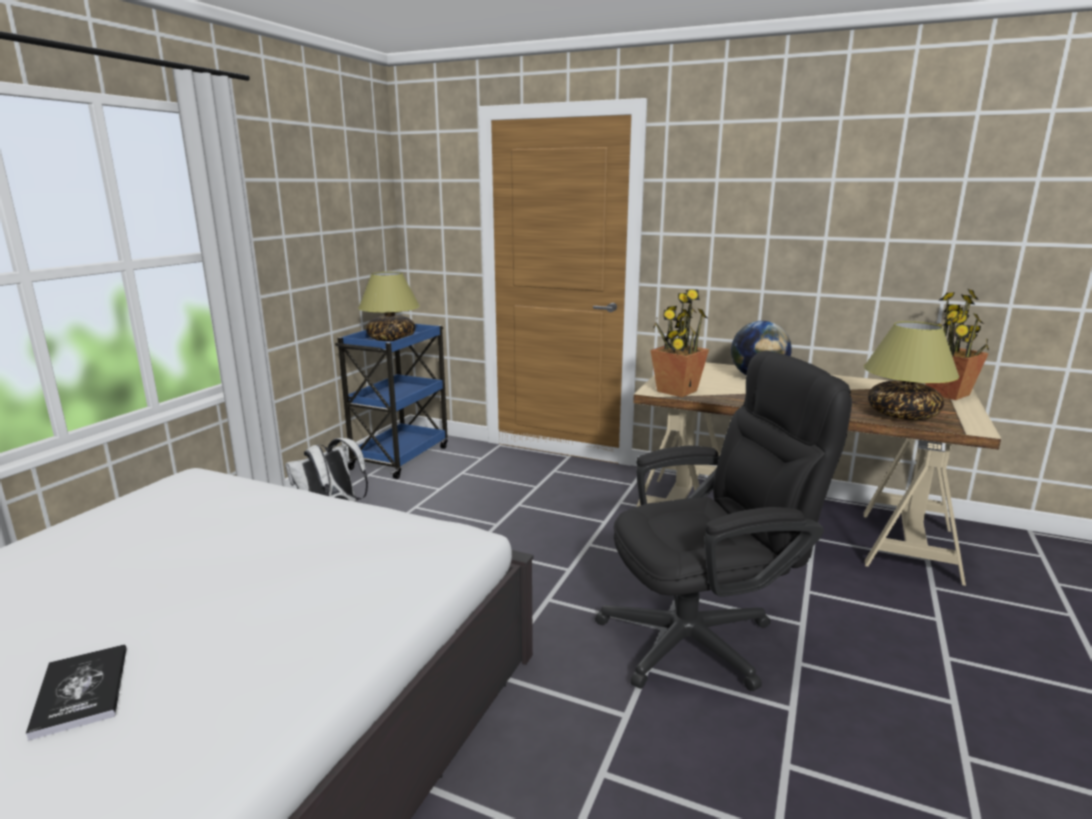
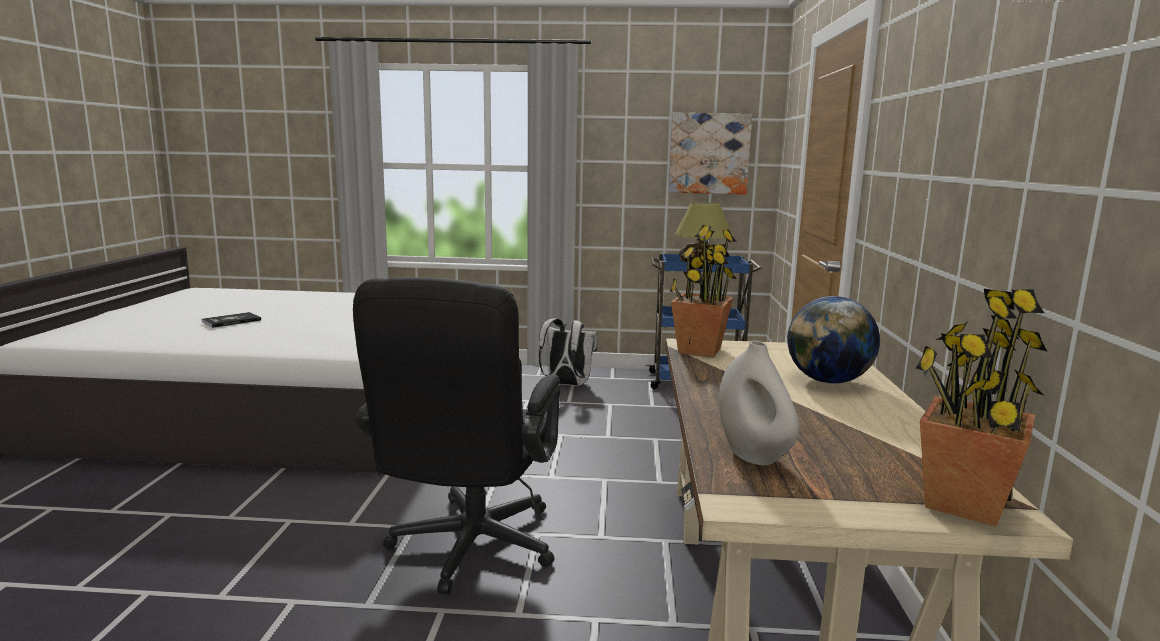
camera: 70 degrees right, 5 degrees down
(352, 219) = (709, 153): none -> picture
(703, 637) = (468, 551): black office chair -> black office chair turned 45 degrees clockwise
(902, 415) = (753, 455): table lamp -> white vase

